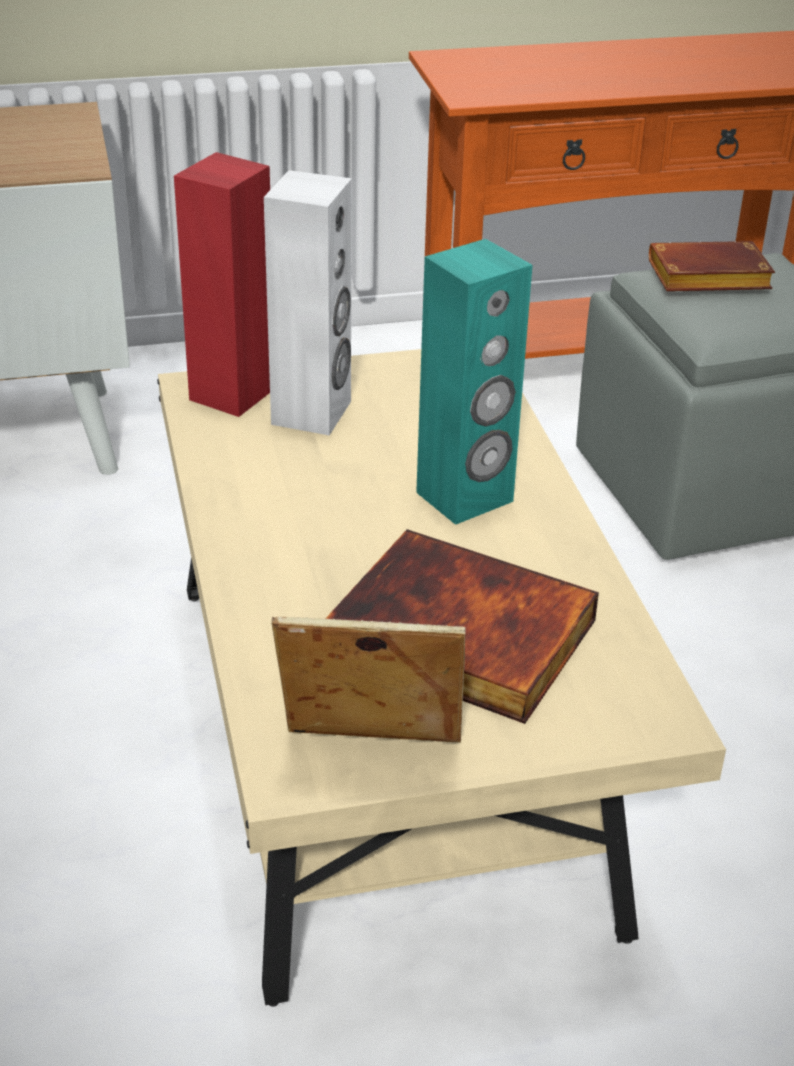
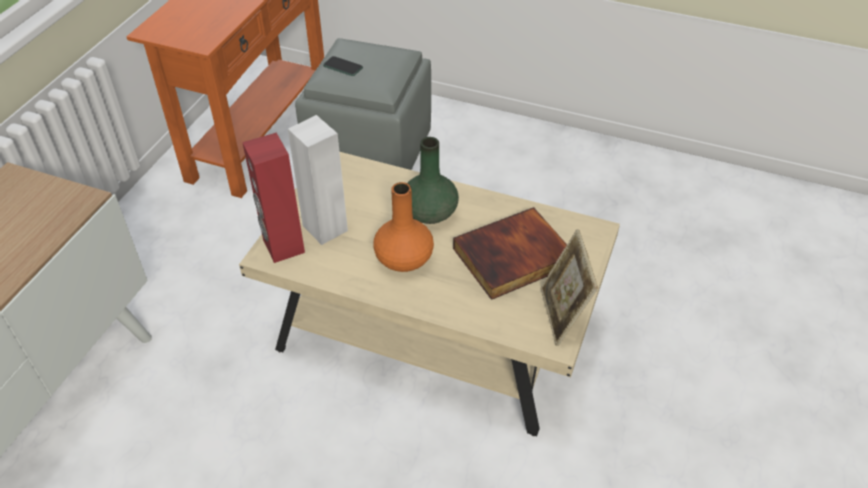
camera: 55 degrees left, 10 degrees up
(322, 514) = (403, 259): none -> orange vase
(370, 757) = (562, 315): picture frame -> picture frame turned 45 degrees counterclockwise
(465, 497) = (429, 213): turquoise speaker -> green vase
(705, 279) = (343, 67): brown book -> phone

